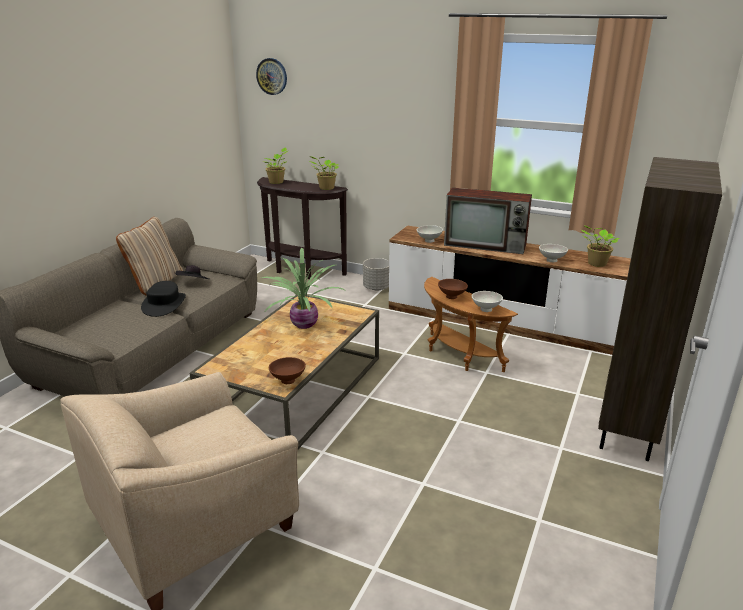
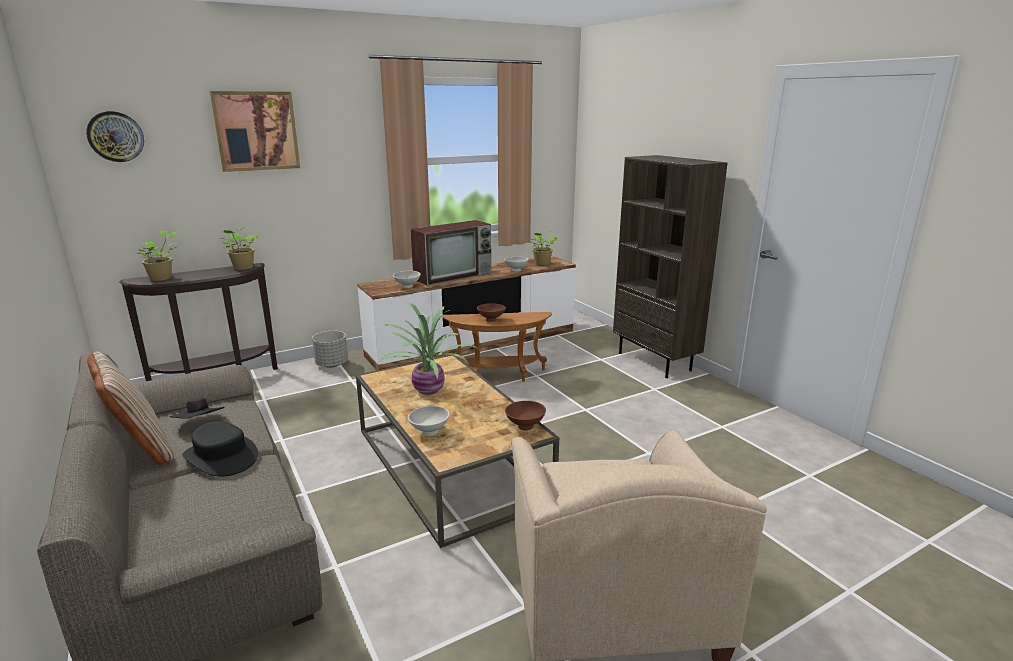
camera: 55 degrees left, 5 degrees down
(357, 79) = (256, 131): none -> picture
(485, 309) = (529, 317): white bowl -> white bowl (429, 432)

